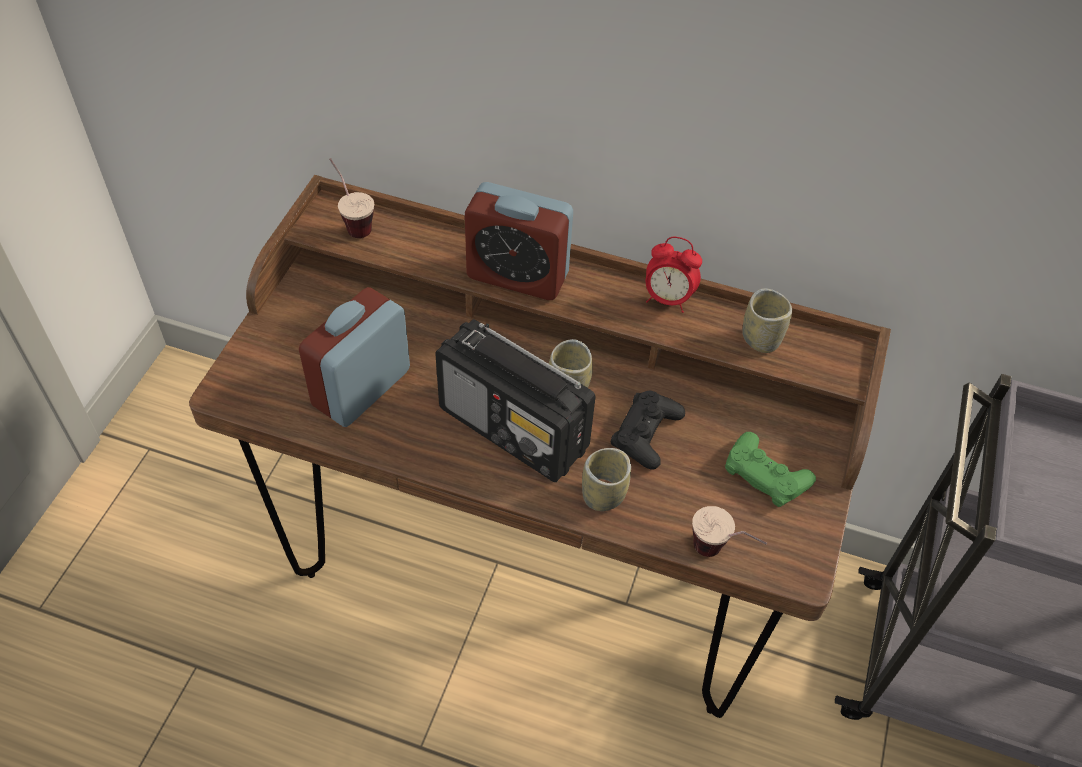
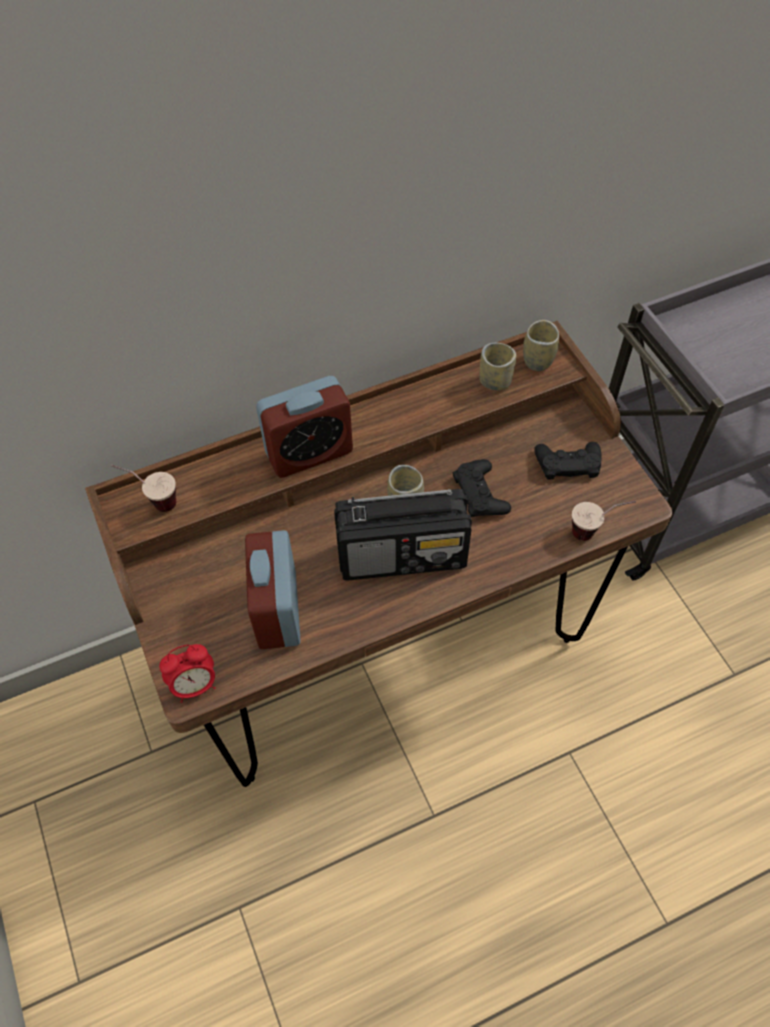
camera: 40 degrees left, 5 degrees up
(603, 495) = (498, 552): cup -> cup (538, 360)
(667, 299) = (416, 397): alarm clock -> alarm clock (195, 685)
(766, 474) = (568, 463): green game controller -> black game controller

